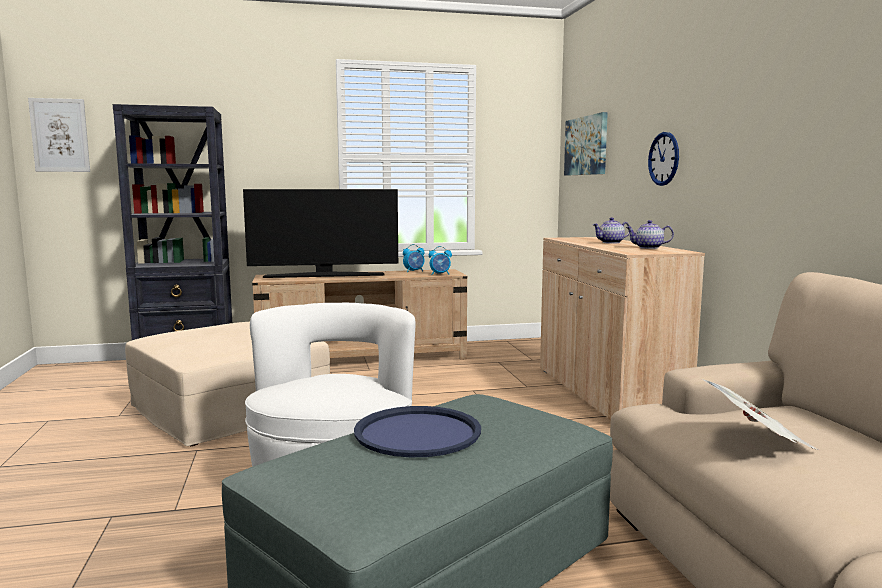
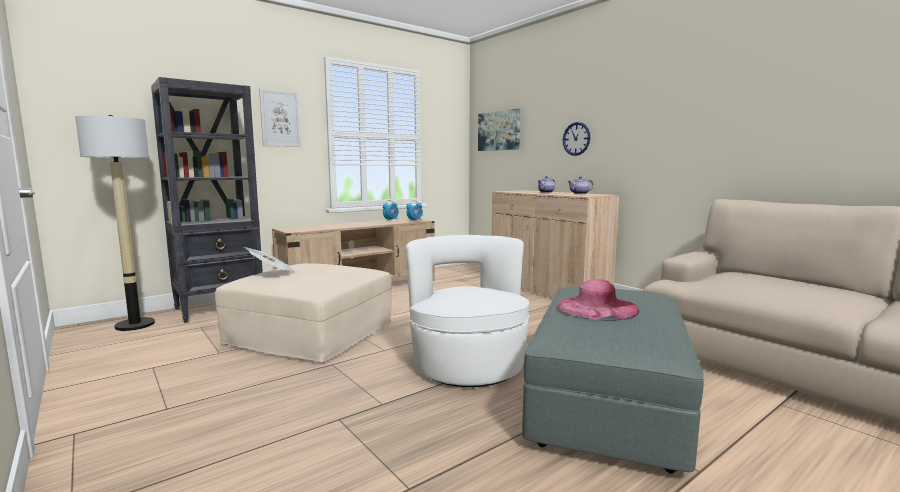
camera: 25 degrees left, 0 degrees up
(60, 135) = (76, 103): picture -> picture (280, 118)
(95, 372) = (134, 325): none -> floor lamp
(325, 276) = (334, 226): television -> none
(418, 433) = (597, 307): blue tray -> pink hat
(756, 441) = (756, 286): newspaper -> newspaper (272, 273)

